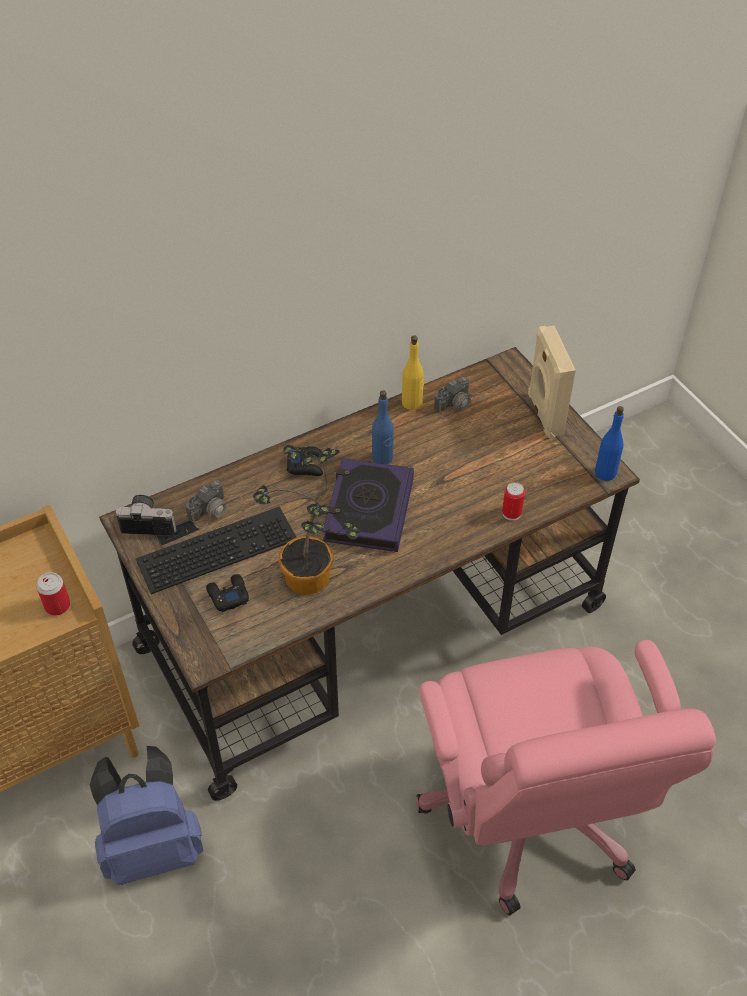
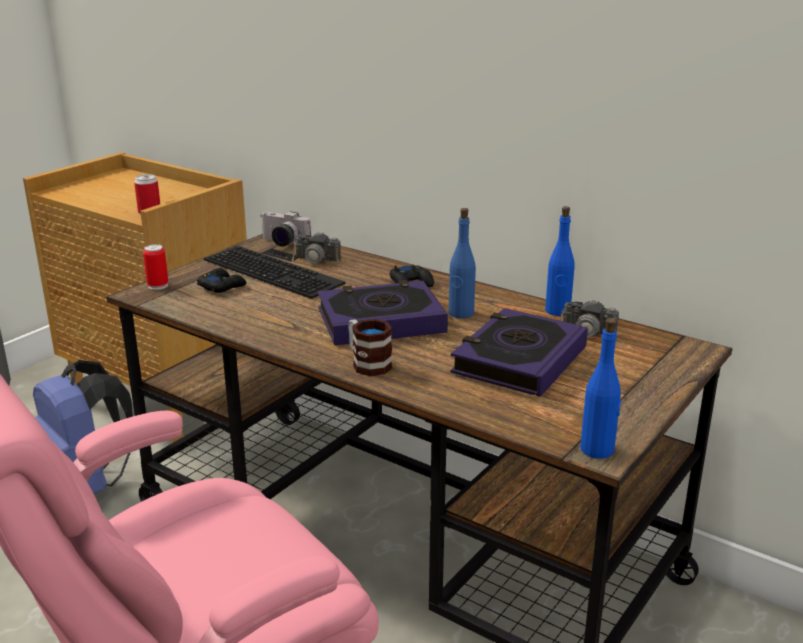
camera: 65 degrees right, 25 degrees down
(149, 522) = (282, 243): camera -> camera turned 135 degrees clockwise
(312, 580) = (265, 316): potted plant -> none
(412, 403) = (557, 311): yellow bottle -> blue bottle
(436, 542) = (367, 363): none -> mug
(476, 458) = (519, 360): none -> book
(511, 513) = (455, 398): can -> can (158, 285)
(543, 414) = (644, 386): beige speaker -> none

